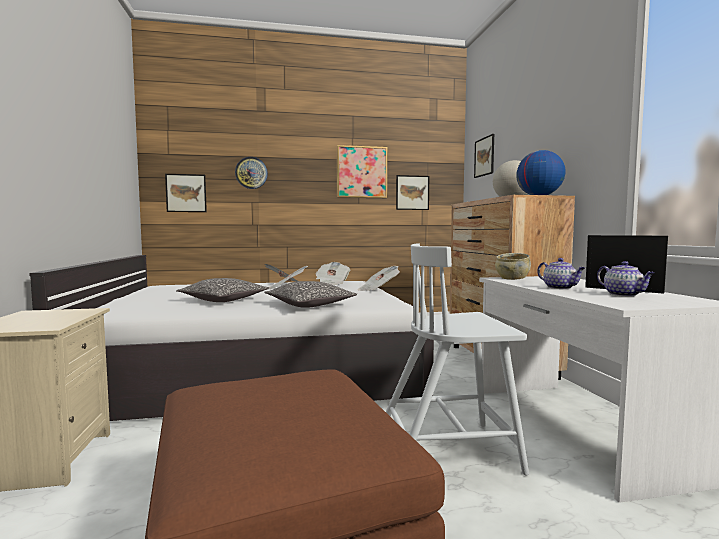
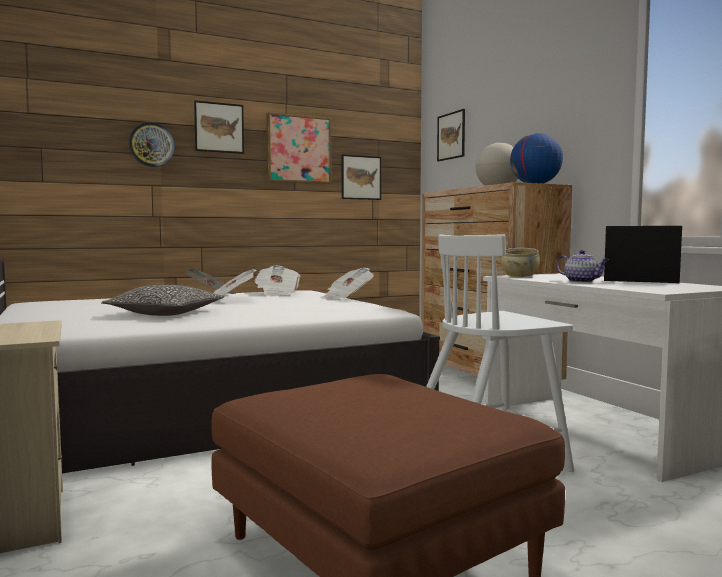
camera: 15 degrees left, 0 degrees up
(186, 193) = (56, 170): picture -> picture (219, 127)
(310, 305) = (290, 314): pillow -> none
(624, 295) = (648, 285): teapot -> none

